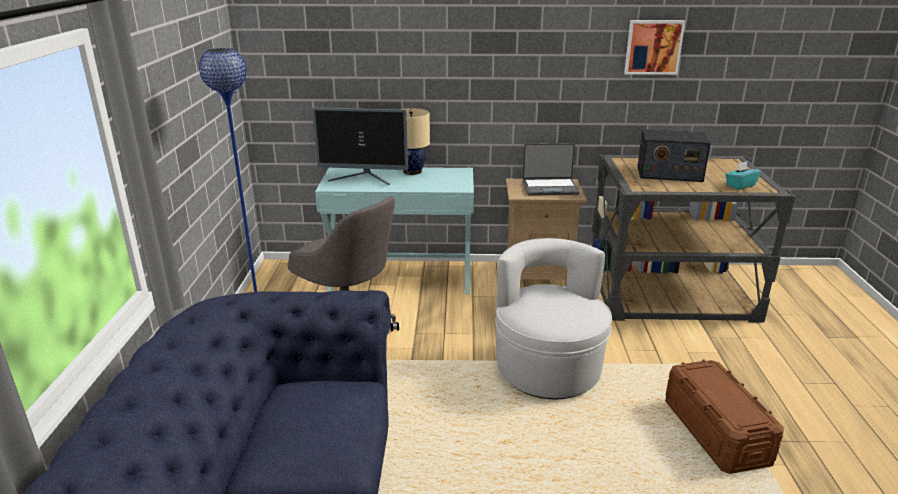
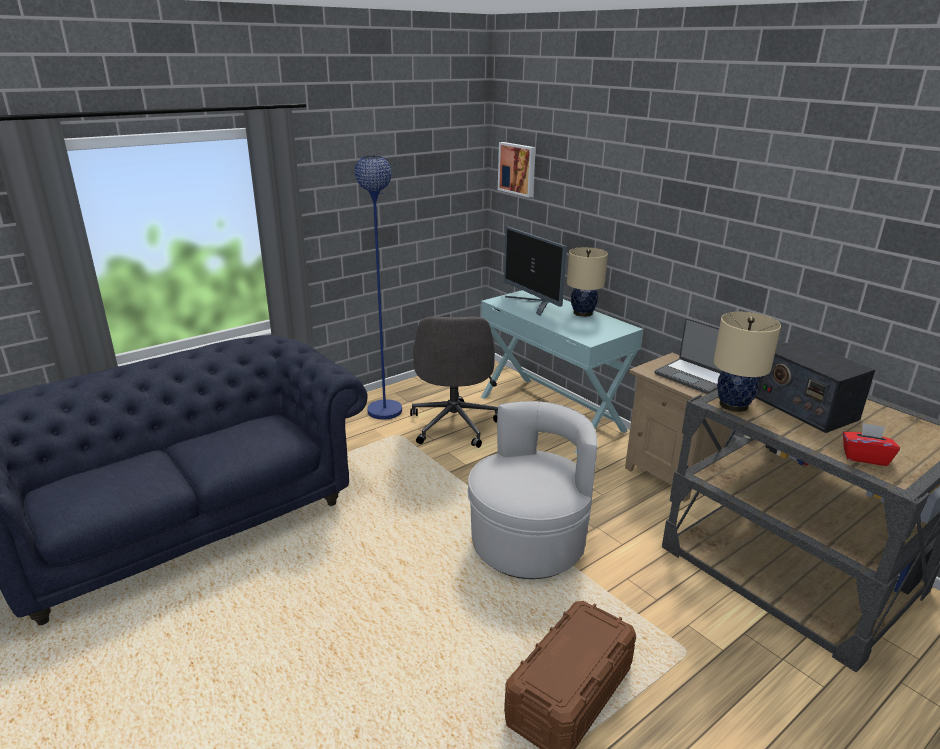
camera: 50 degrees right, 0 degrees up
(645, 186) = (733, 405): none -> beige table lamp
(653, 47) = (868, 237): picture -> picture (518, 169)
(740, 185) = (865, 457): turquoise tissue box -> red tissue box

